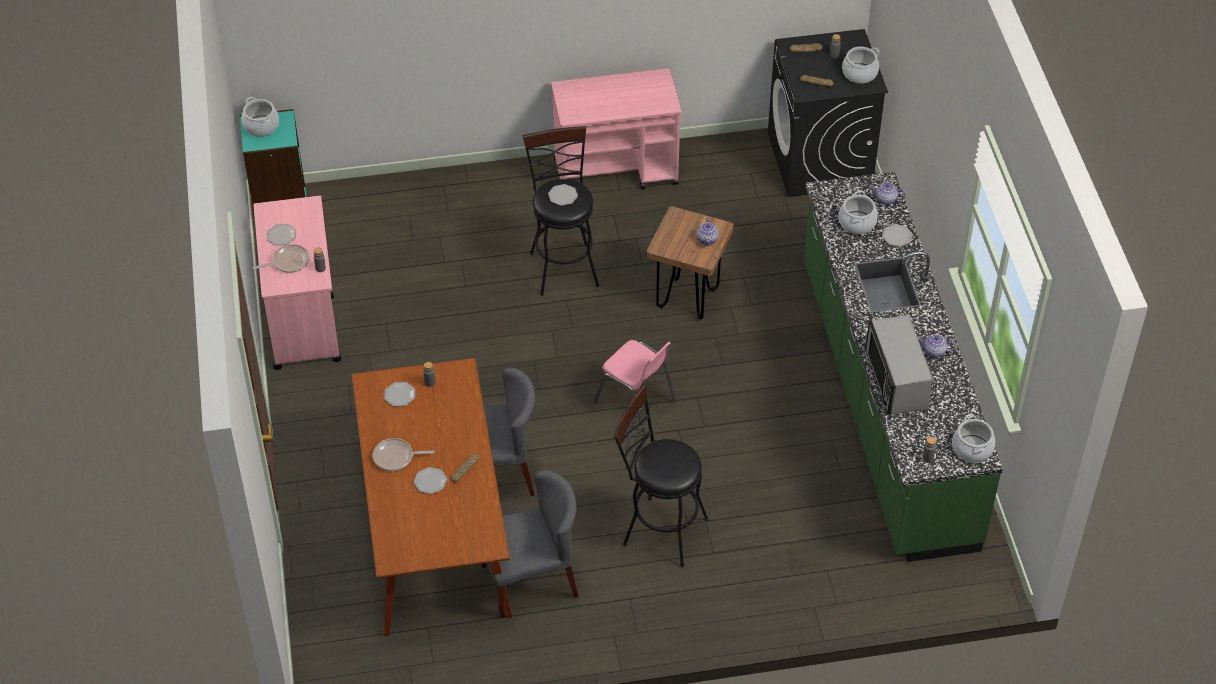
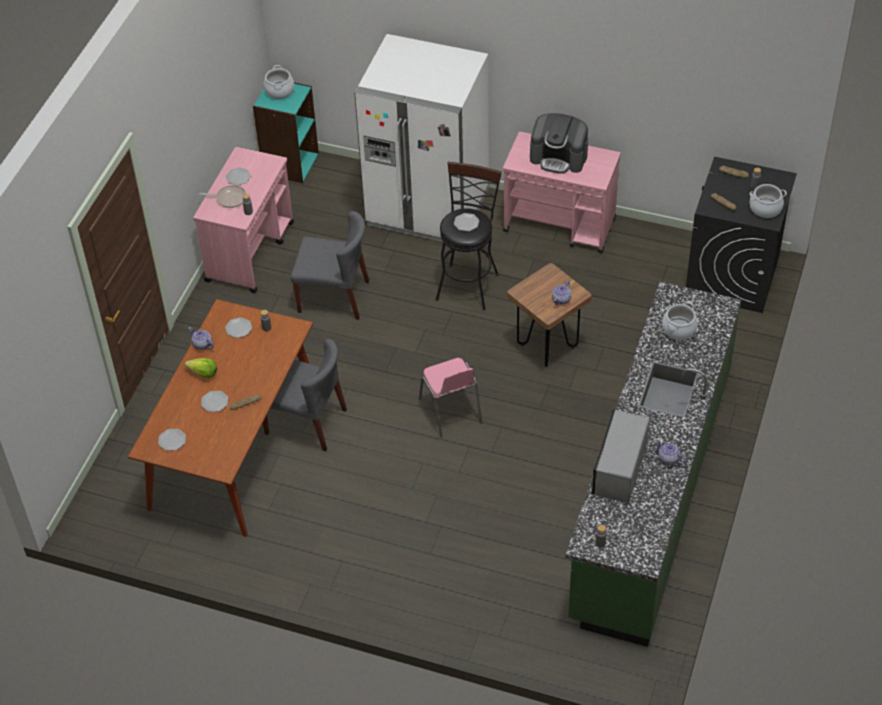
camera: 30 degrees right, 0 degrees up
(396, 457) = (203, 374): frying pan -> lettuce
(465, 203) = (427, 208): none -> white fridge
(530, 580) = (278, 514): grey chair -> grey chair (334, 297)
(611, 94) = (559, 157): none -> coffee machine
(658, 529) = (400, 517): black stool -> none
(886, 199) = (717, 319): teapot -> teapot (202, 345)
(897, 236) = (705, 353): plate -> plate (172, 440)
(972, 449) = (643, 551): cooking pot -> none

